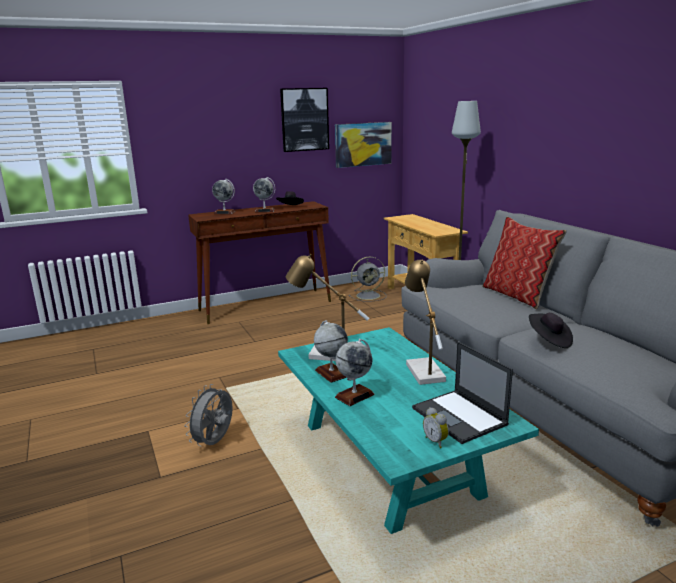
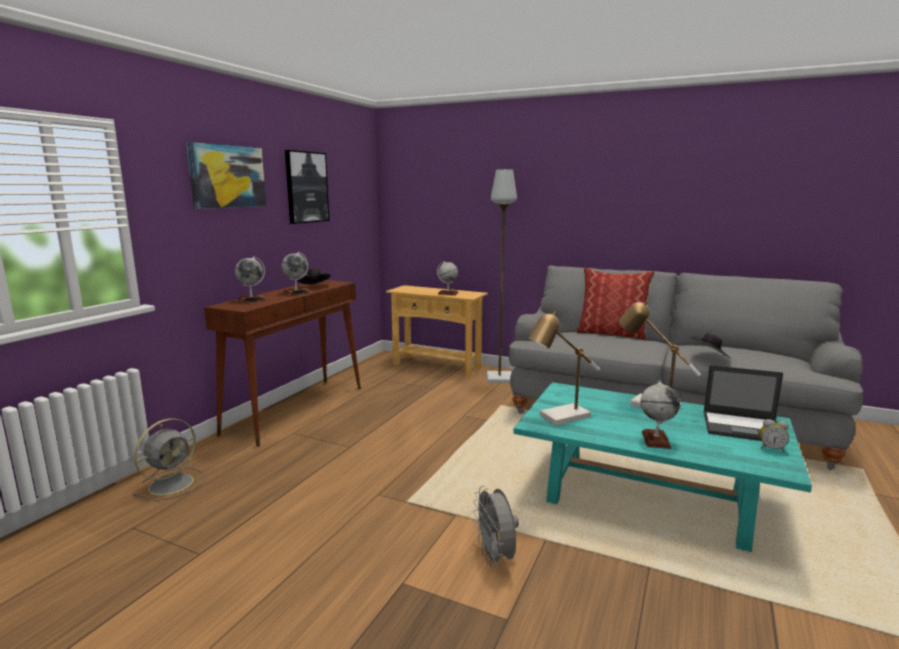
camera: 40 degrees left, 5 degrees down
(331, 373) = (600, 430): globe -> globe (448, 293)
(363, 144) = (352, 216): picture -> picture (227, 176)
(369, 295) = (388, 374): grey fan -> grey fan (173, 483)

